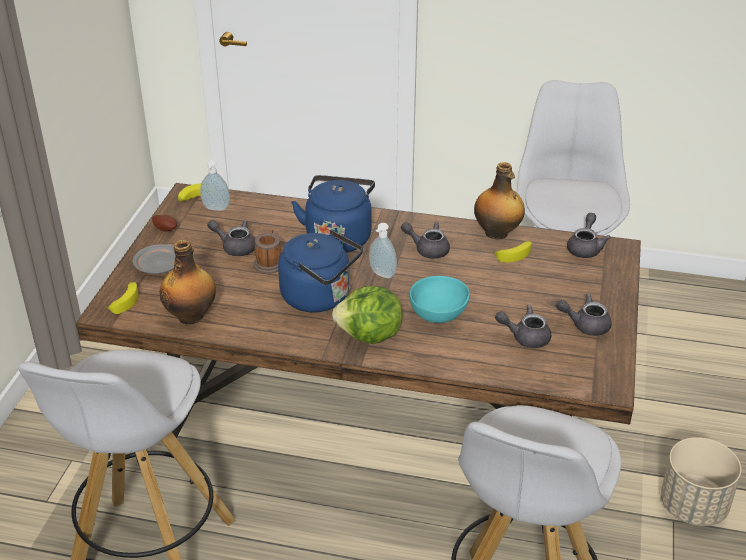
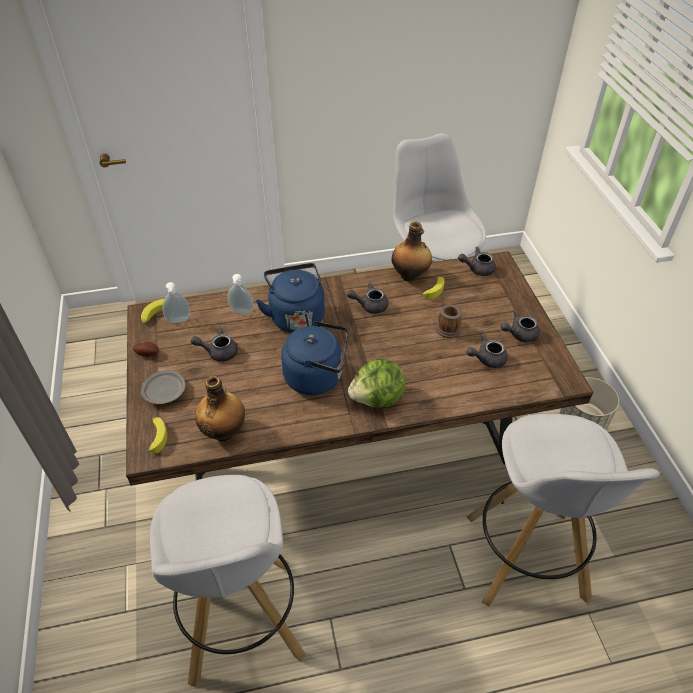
camera: 25 degrees left, 10 degrees up
(269, 262) = (256, 357): mug -> mug (446, 327)
(381, 275) = (350, 339): soap dispenser -> soap dispenser (241, 312)
(440, 315) = (416, 361): turquoise bowl -> none
(585, 247) = (477, 269): grey teapot -> grey teapot turned 90 degrees counterclockwise

